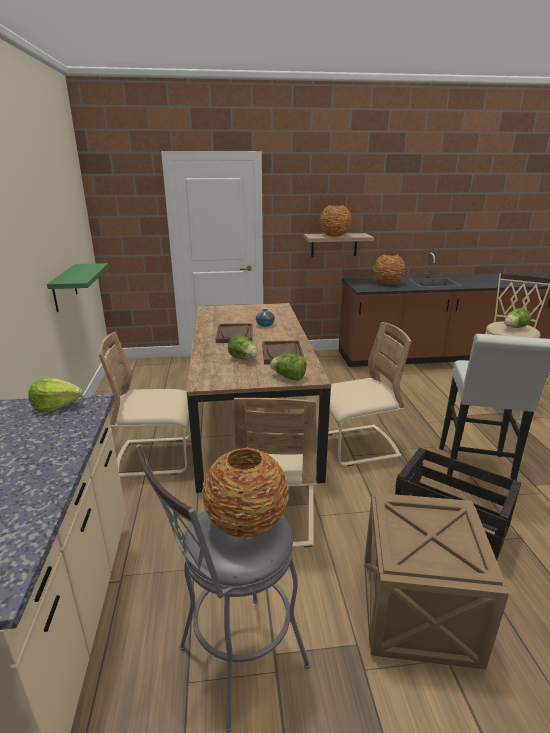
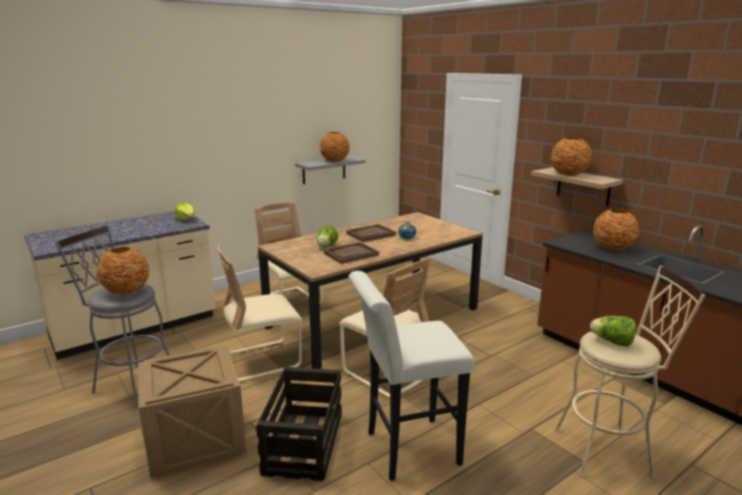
camera: 60 degrees right, 5 degrees down
(64, 287) = (324, 170): green shelf -> grey shelf
(82, 271) = (334, 160): none -> vase
(288, 377) = (308, 264): lettuce -> none

